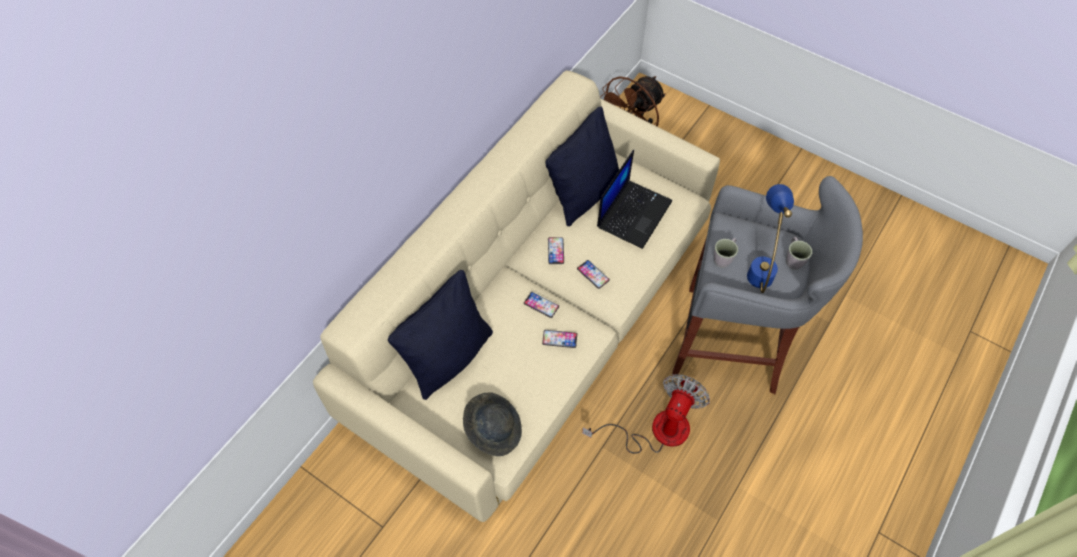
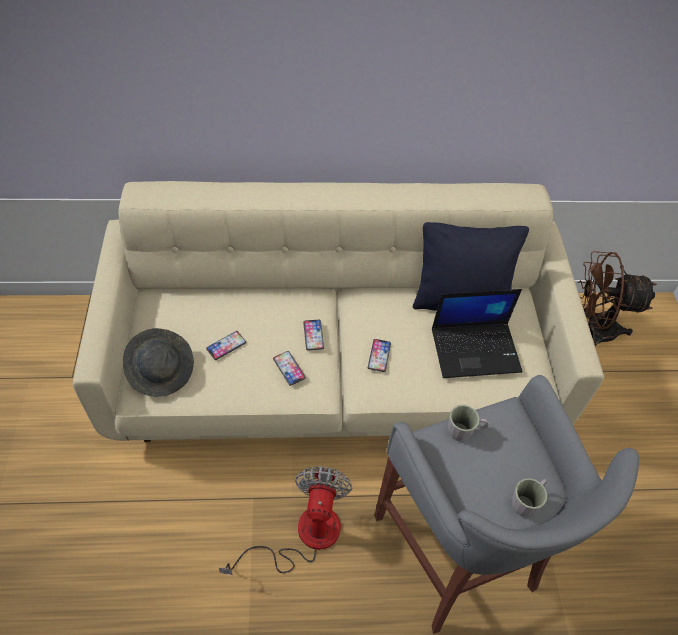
camera: 50 degrees right, 5 degrees down
(449, 357) = (209, 301): black pillow -> none
(555, 251) = (378, 313): phone -> phone (226, 346)
(656, 430) = (304, 536): fan -> fan turned 75 degrees counterclockwise
(760, 266) = (486, 472): blue table lamp -> none

